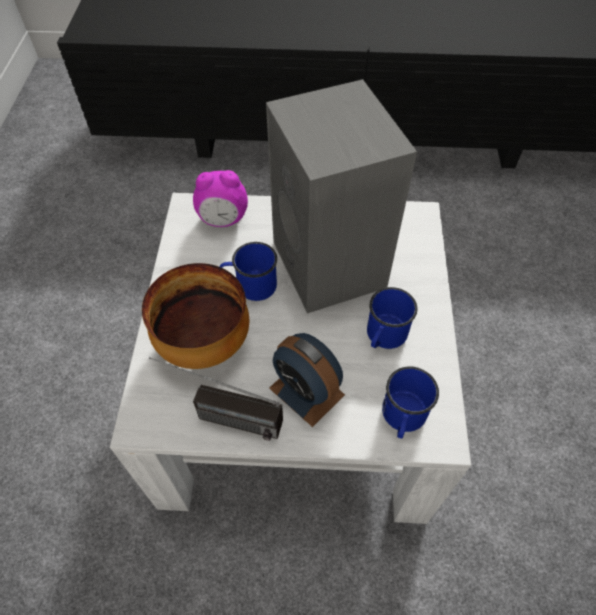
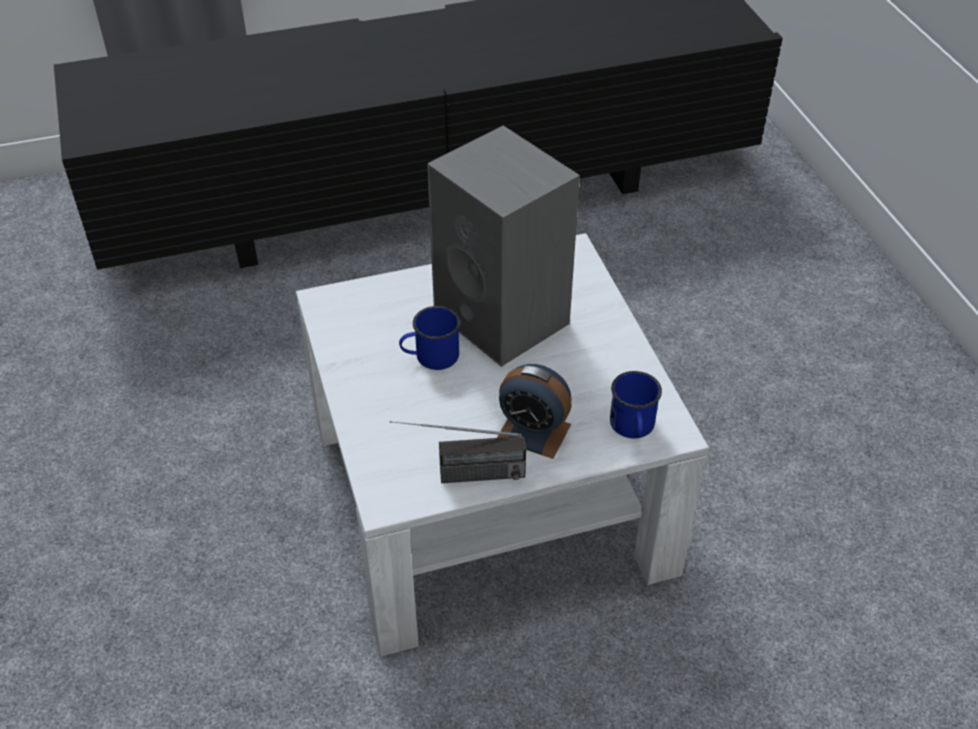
camera: 20 degrees left, 10 degrees down
(203, 343) = (410, 420): bowl -> none
(223, 219) = (368, 303): alarm clock -> none
(383, 337) = (585, 367): blue mug -> none

